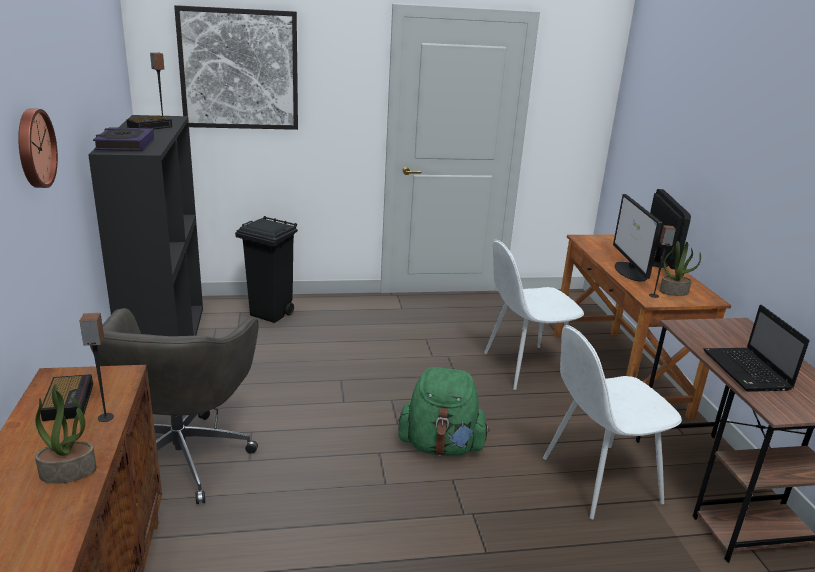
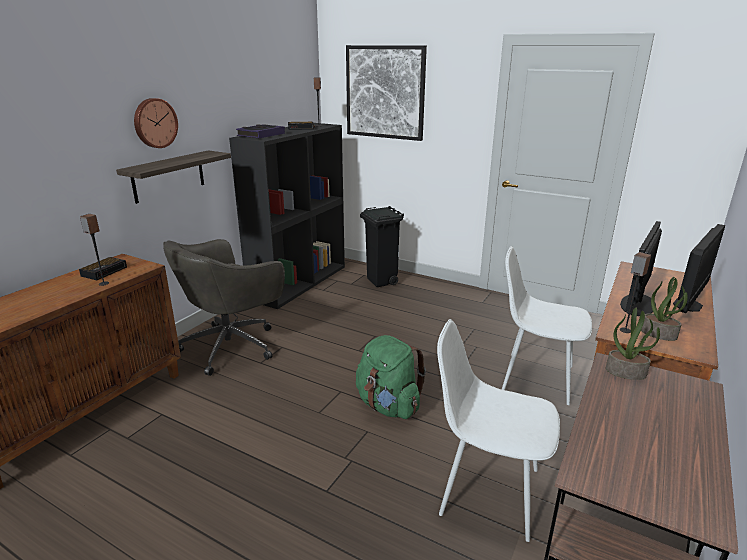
camera: 40 degrees right, 0 degrees up
(51, 229) = (168, 176): none -> shelf
(69, 471) = (49, 301): potted plant -> potted plant (626, 372)
(747, 371) = (618, 428): laptop -> none

